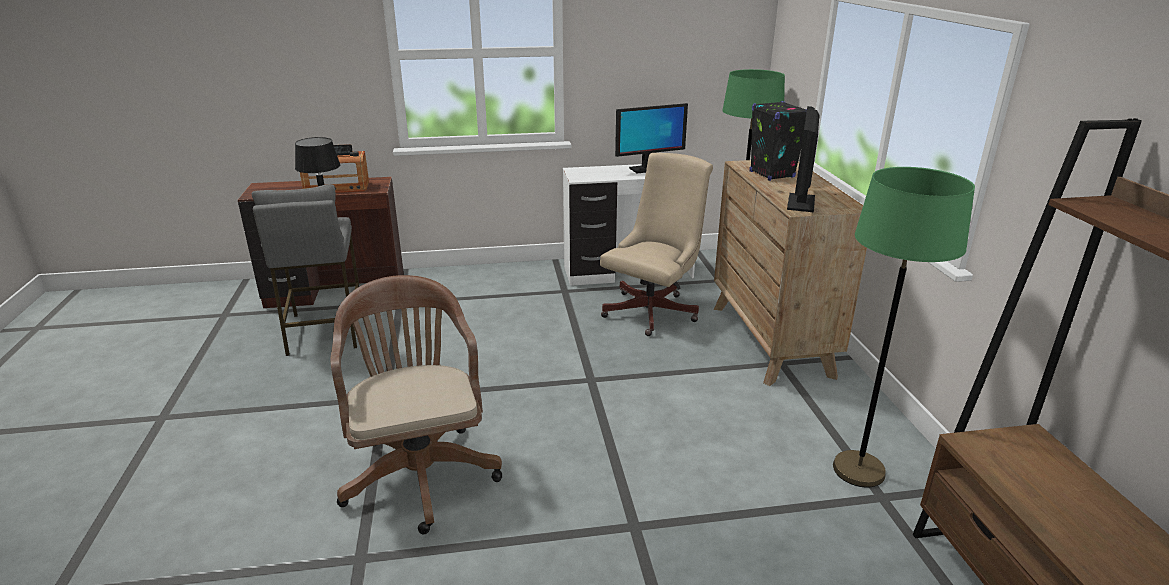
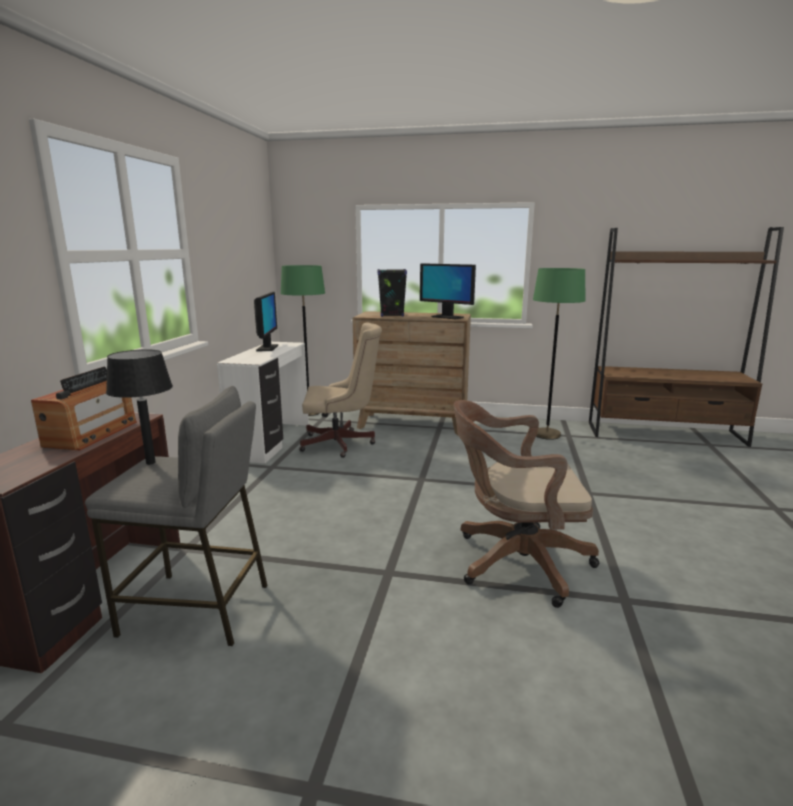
camera: 70 degrees left, 10 degrees down
(654, 310) = (341, 444): beige office chair -> beige office chair turned 120 degrees clockwise

